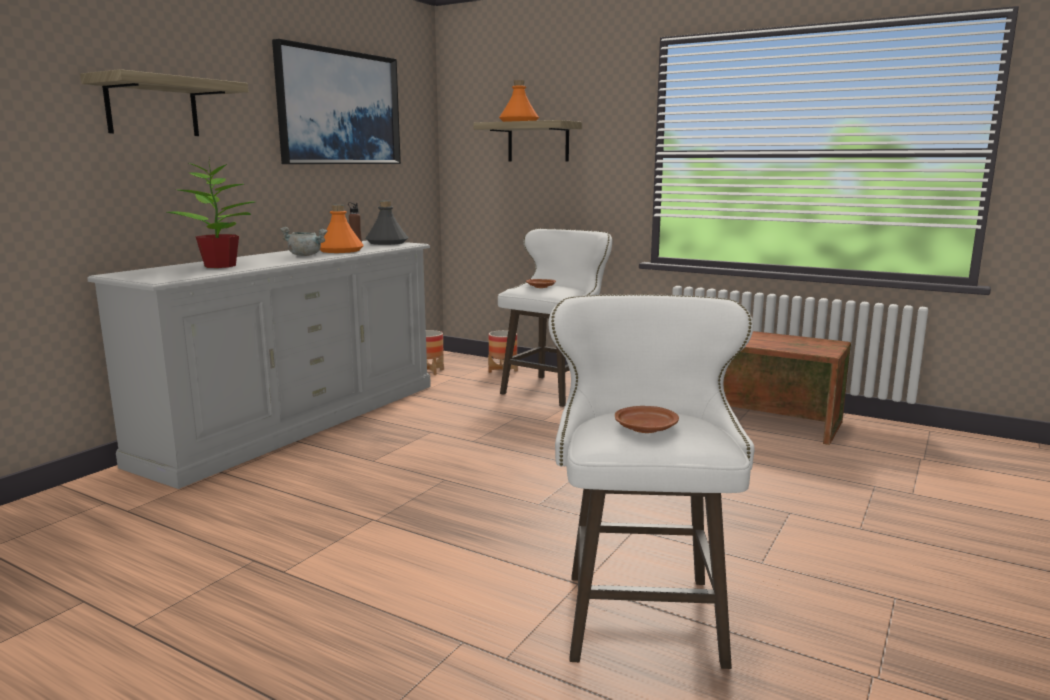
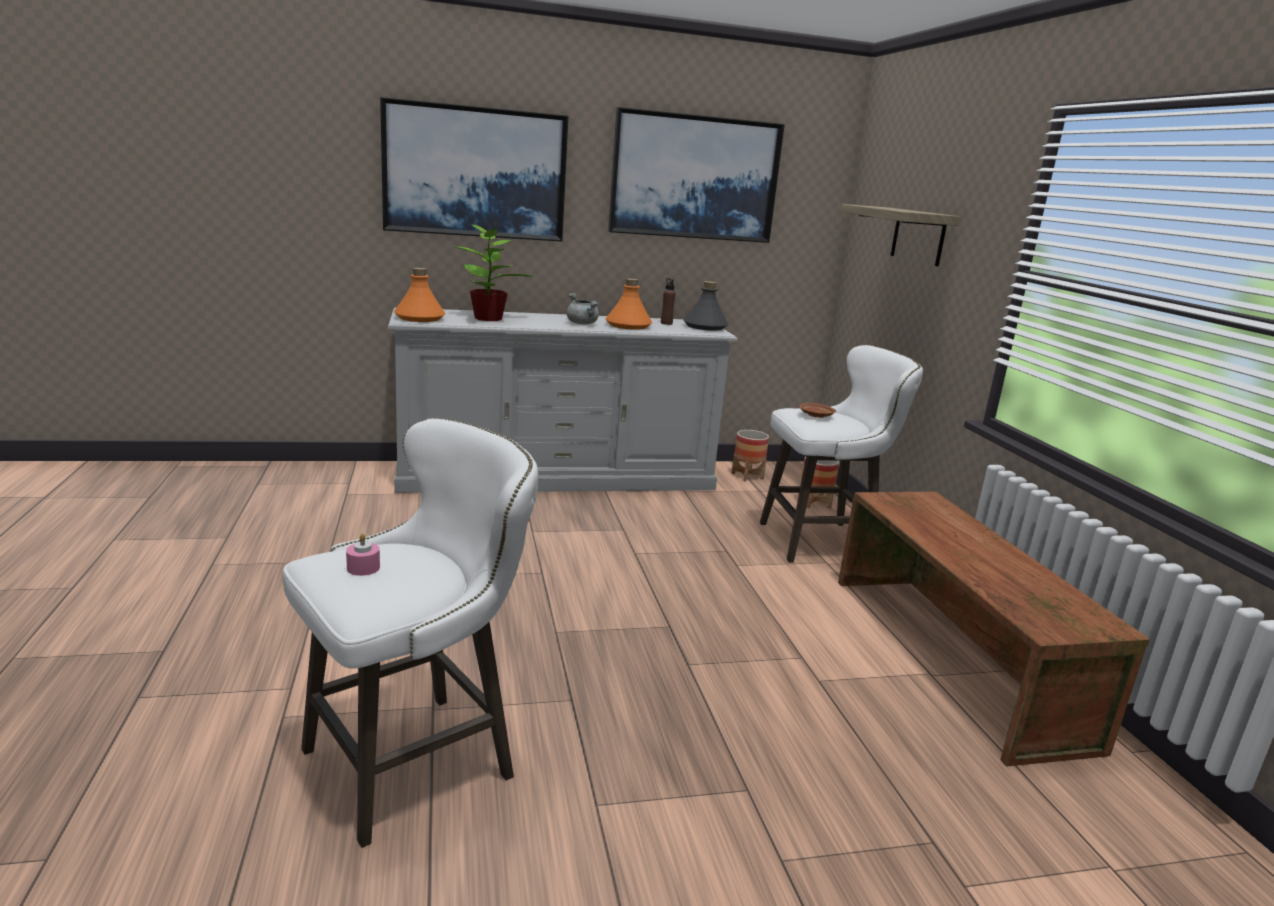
camera: 45 degrees right, 5 degrees up
(152, 107) = (475, 172): shelf -> picture
(519, 122) = (893, 208): orange bottle -> orange bottle (420, 318)
(645, 429) = (363, 568): brown plate -> pink candle

